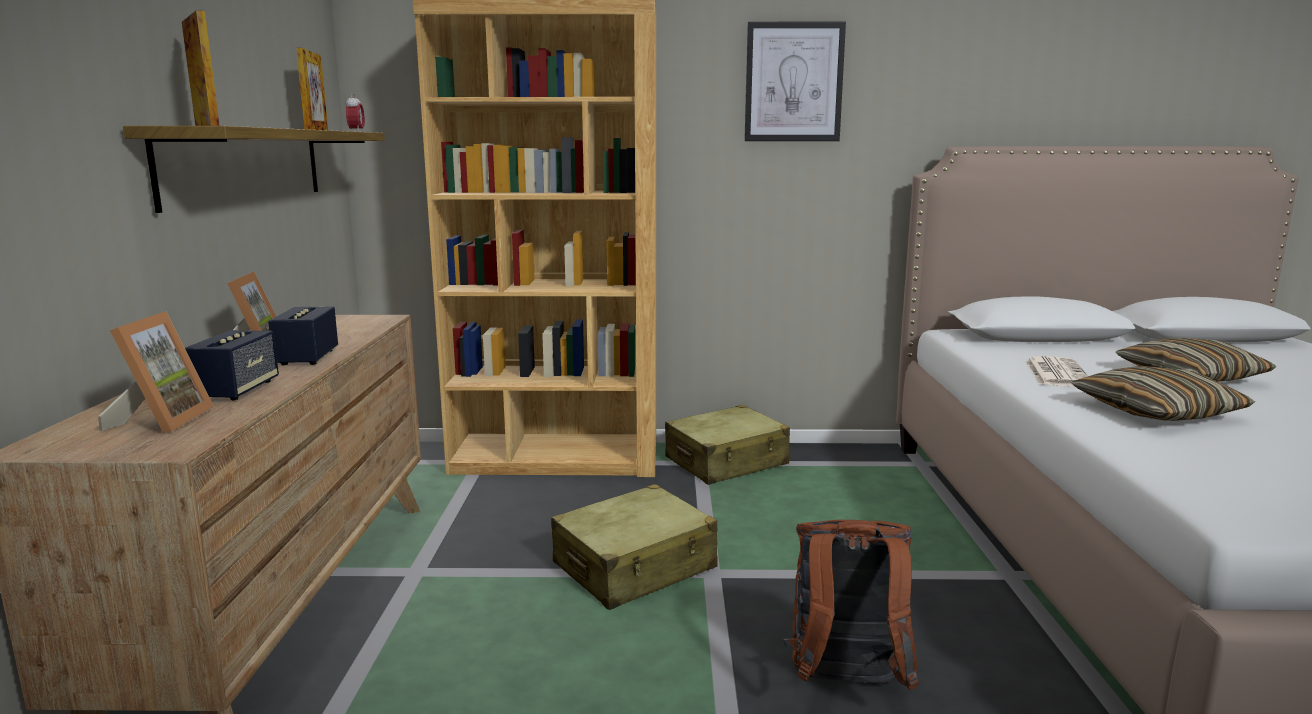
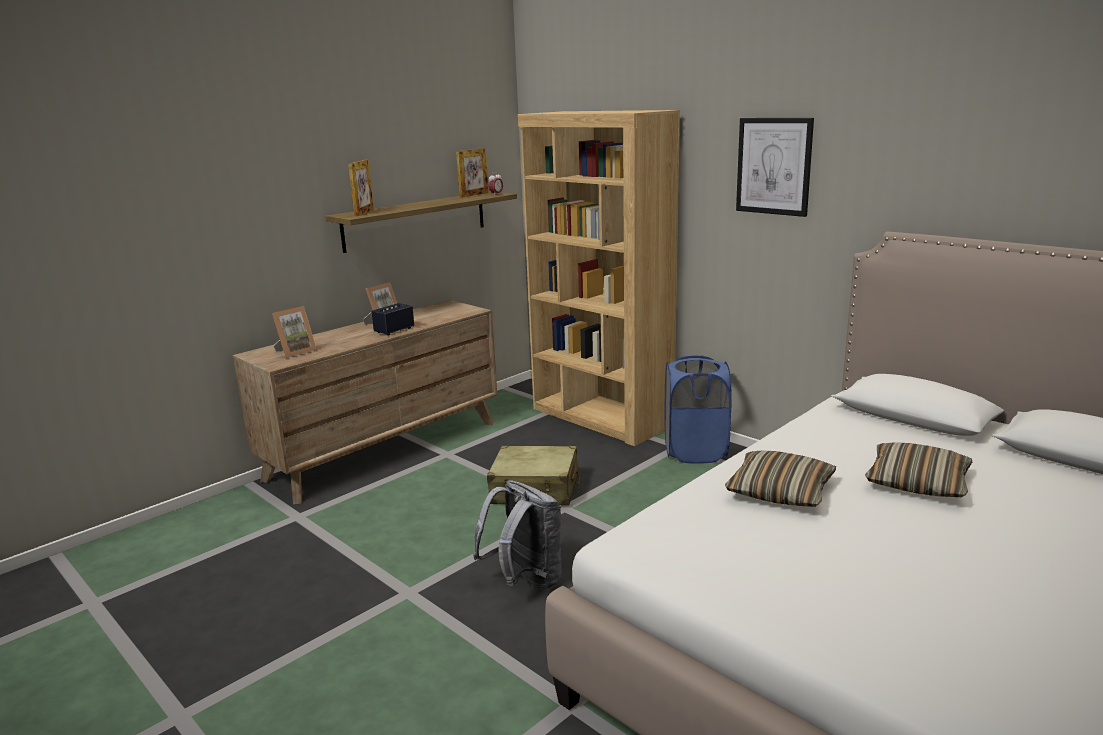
camera: 45 degrees right, 5 degrees up
(236, 390) = (339, 343): speaker -> none
(726, 462) = (695, 451): beige suitcase -> blue laundry basket
(845, 684) = (525, 581): brown backpack -> grey backpack
(1056, 373) = (811, 447): newspaper -> none

